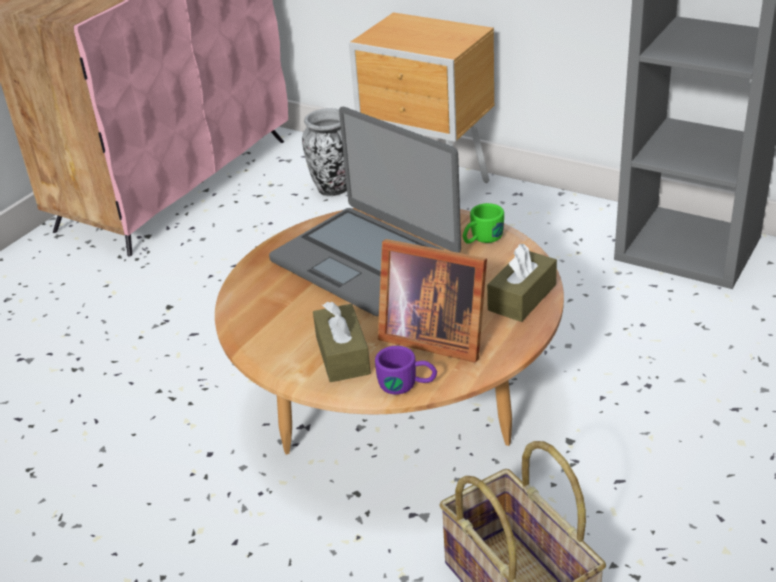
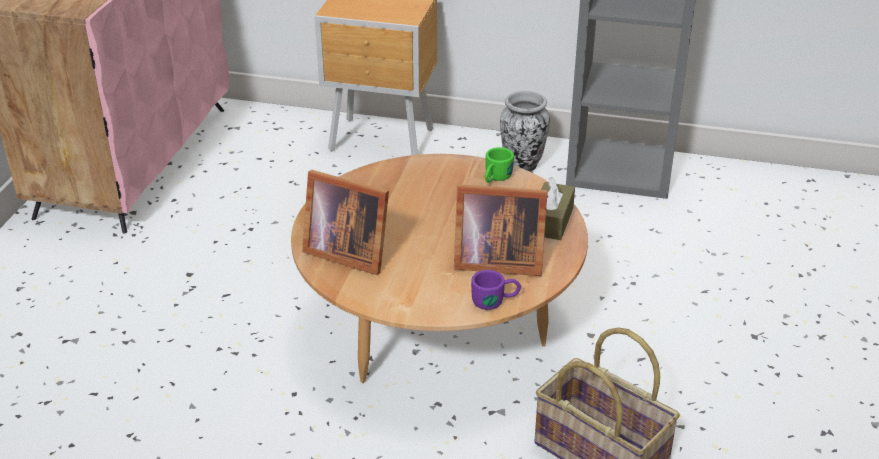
camera: 20 degrees left, 0 degrees up
(272, 303) = (346, 252): none -> picture frame
(334, 189) = (294, 150): vase -> vase (522, 166)
(342, 355) = (430, 285): brown tissue box -> none
(366, 261) = (408, 207): laptop -> none

